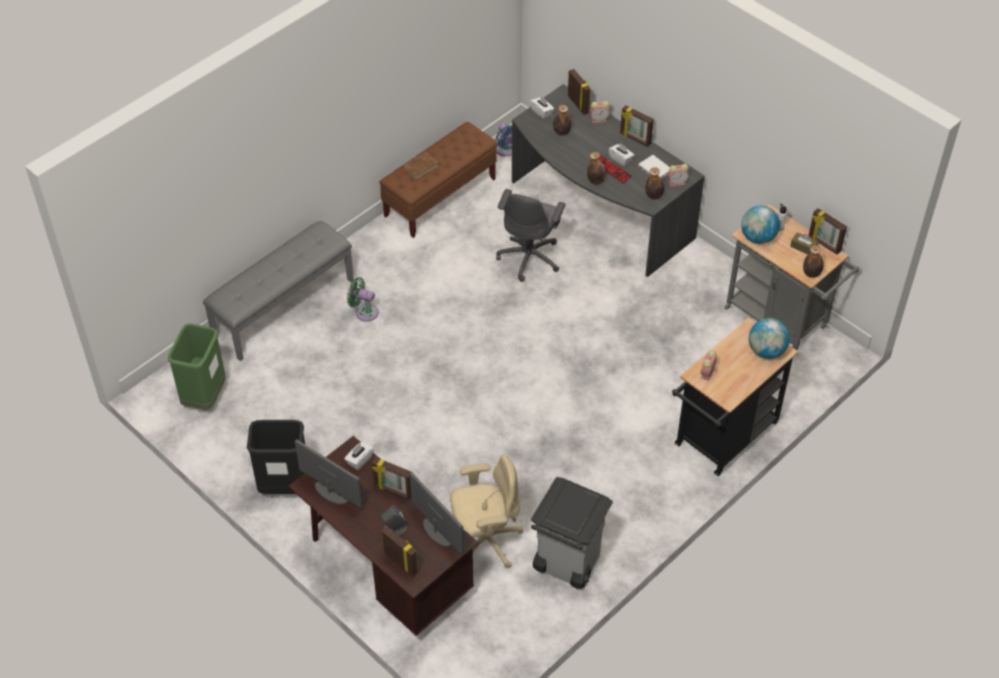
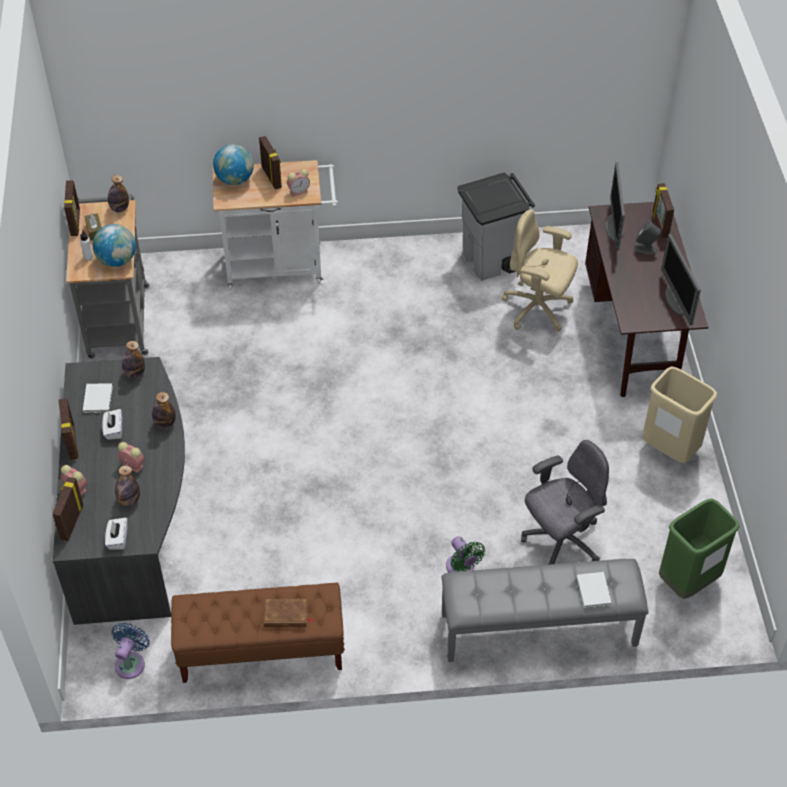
camera: 140 degrees left, 0 degrees up
(245, 285) = (594, 590): none -> white book
(284, 486) = (669, 449): black trash can -> beige trash can
(359, 460) = (632, 311): white tissue box -> none
(393, 491) = (623, 274): picture frame -> picture frame (272, 177)
(530, 257) = (249, 517): grey office chair -> grey office chair (561, 541)
(610, 169) = (136, 426): keyboard -> none
(677, 182) = (97, 372): alarm clock -> alarm clock (132, 465)
(722, 439) = (281, 266): black cart -> white cart

